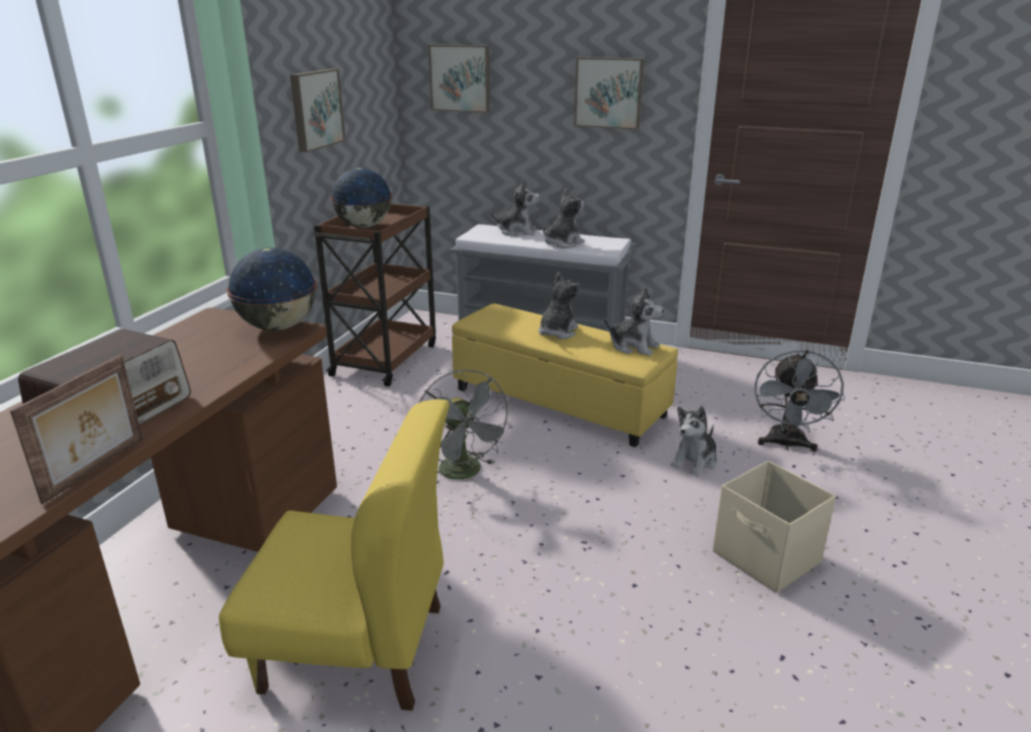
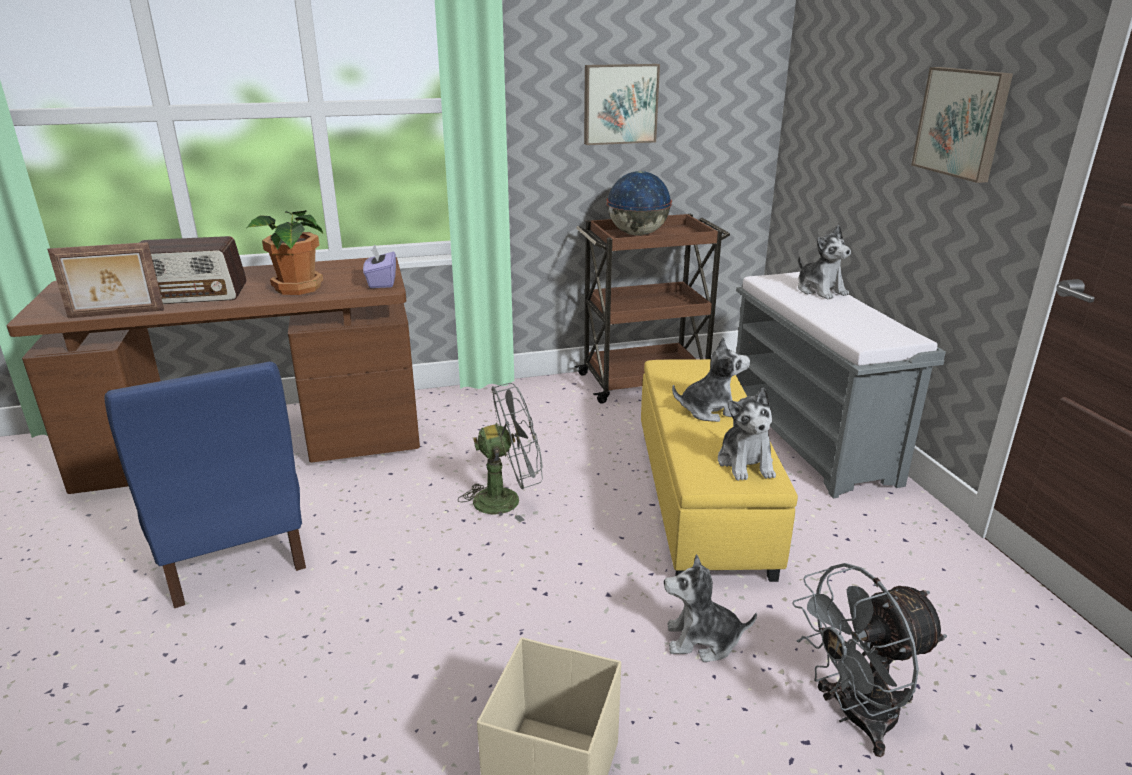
camera: 55 degrees right, 0 degrees up
(217, 363) = (297, 289): none -> potted plant
(279, 327) = (381, 282): globe -> purple tissue box
(355, 648) = (232, 550): yellow chair -> blue chair
(461, 78) = (830, 88): picture -> none
(465, 473) = (507, 499): grey fan -> grey fan turned 135 degrees counterclockwise
(562, 243) = (834, 317): plush toy -> none

